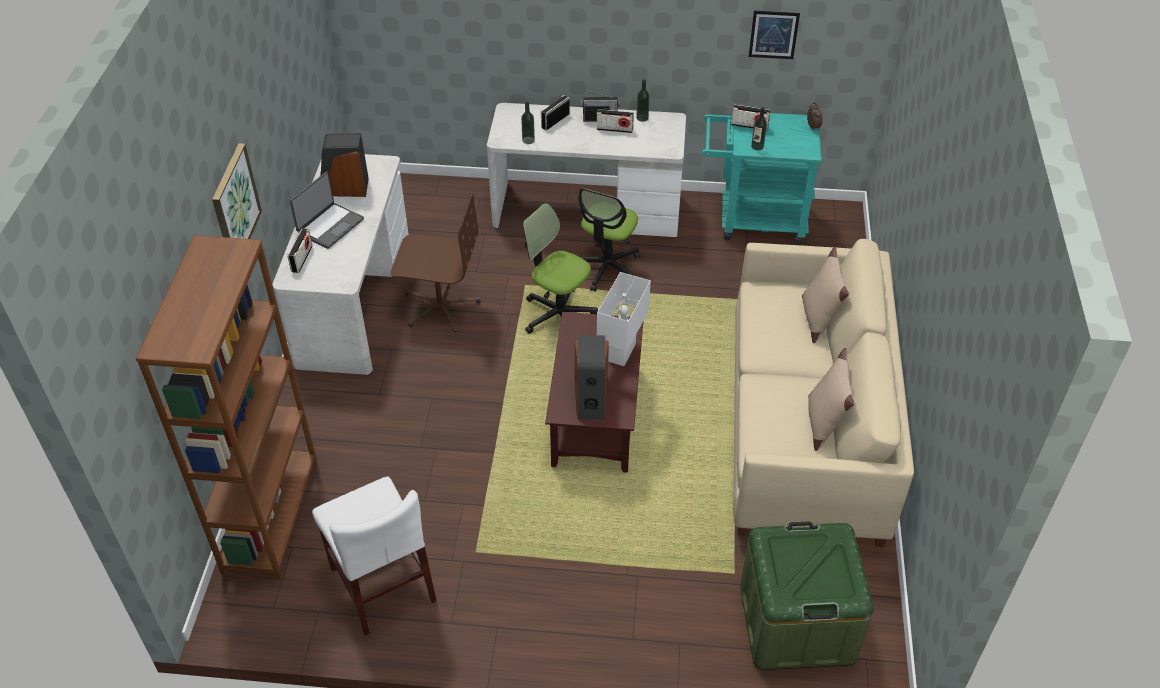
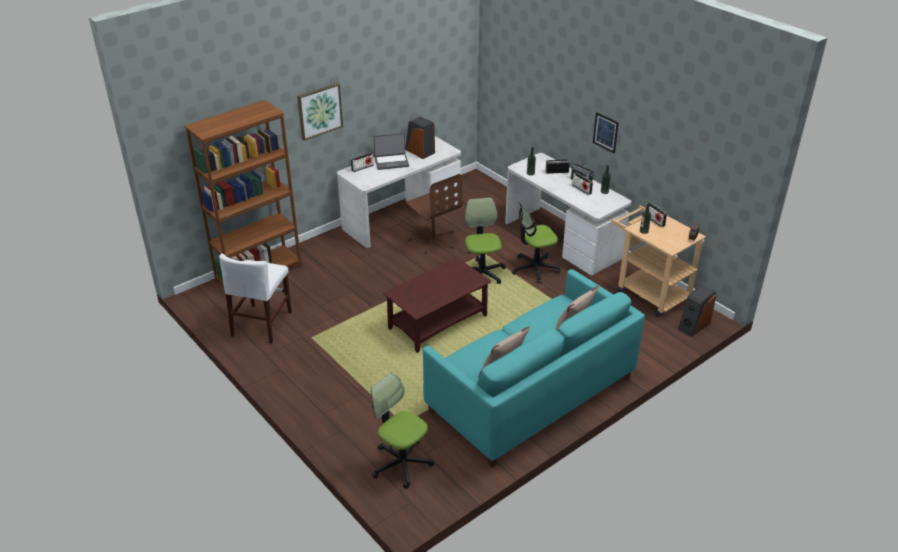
camera: 45 degrees right, 10 degrees down
(591, 398) = (416, 296): speaker -> speaker (693, 325)
(622, 353) = (458, 288): white table lamp -> none
(753, 220) = (648, 292): turquoise cart -> beige cart
(773, 34) = (686, 165): picture -> picture (605, 132)
(796, 622) = (401, 463): green storage box -> office chair
(805, 428) = (531, 394): beige sofa -> turquoise sofa

